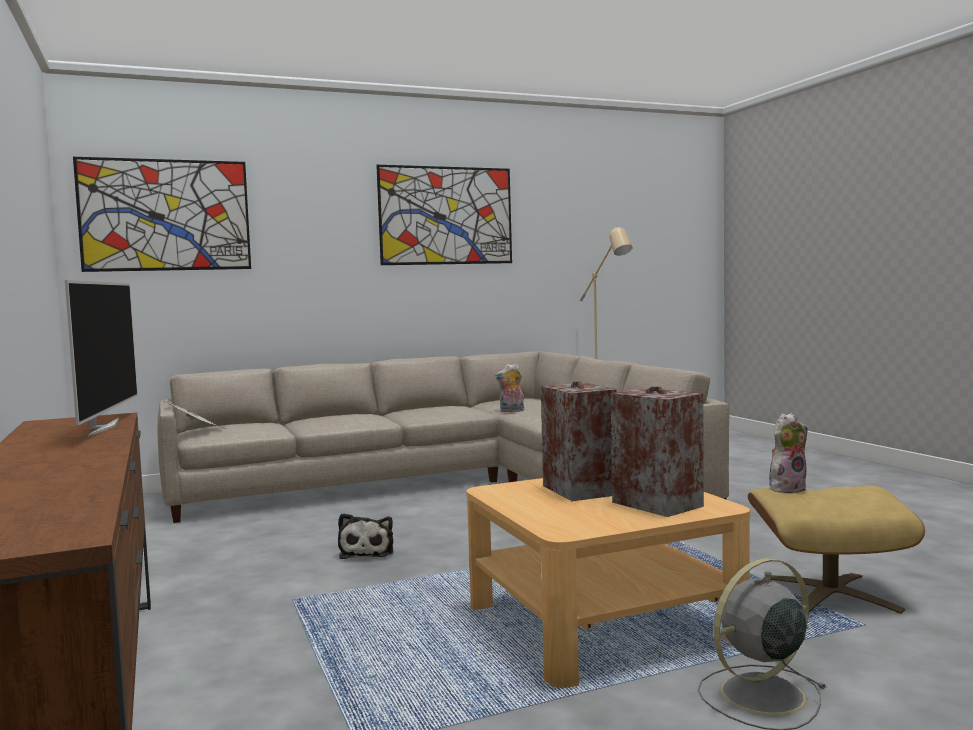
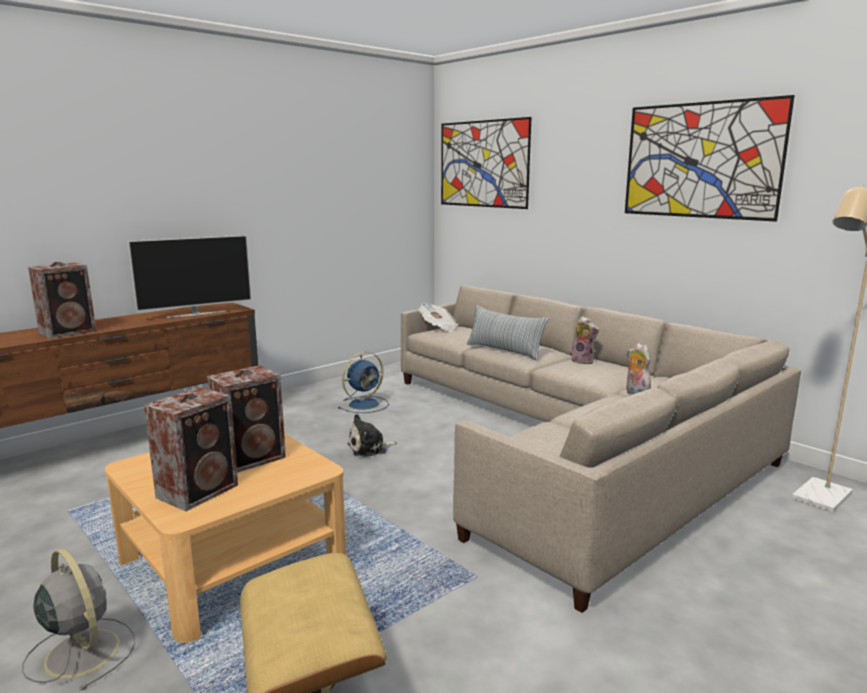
camera: 70 degrees right, 10 degrees up
(73, 470) = (69, 332): none -> speaker
(215, 545) = (365, 404): none -> blue fan
(337, 422) = (504, 351): none -> pillow
(787, 489) = (332, 571): plush toy -> plush toy (584, 361)

